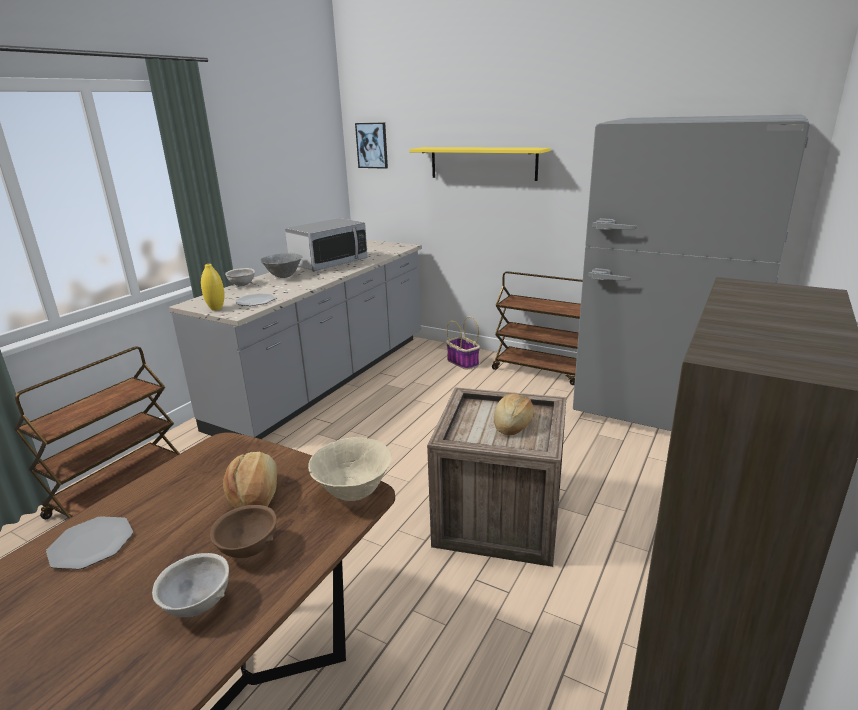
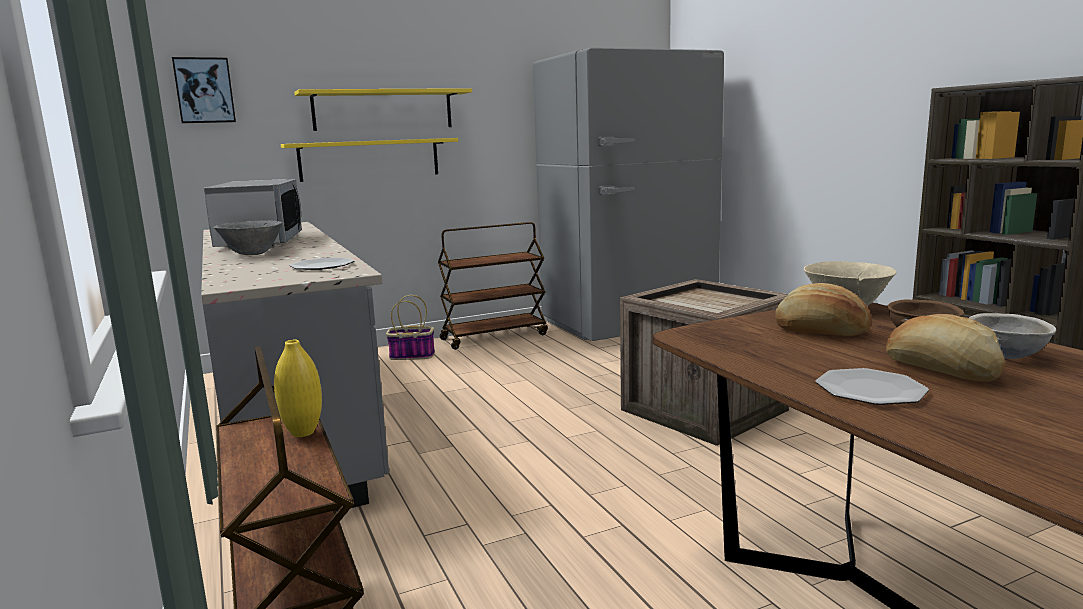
camera: 55 degrees left, 10 degrees down
(216, 309) = (299, 278): yellow vase -> yellow vase (303, 433)
(242, 285) = (226, 267): grey bowl -> none
(469, 203) = (370, 159): none -> yellow shelf
(512, 424) = (710, 299): bread -> bread (941, 371)

